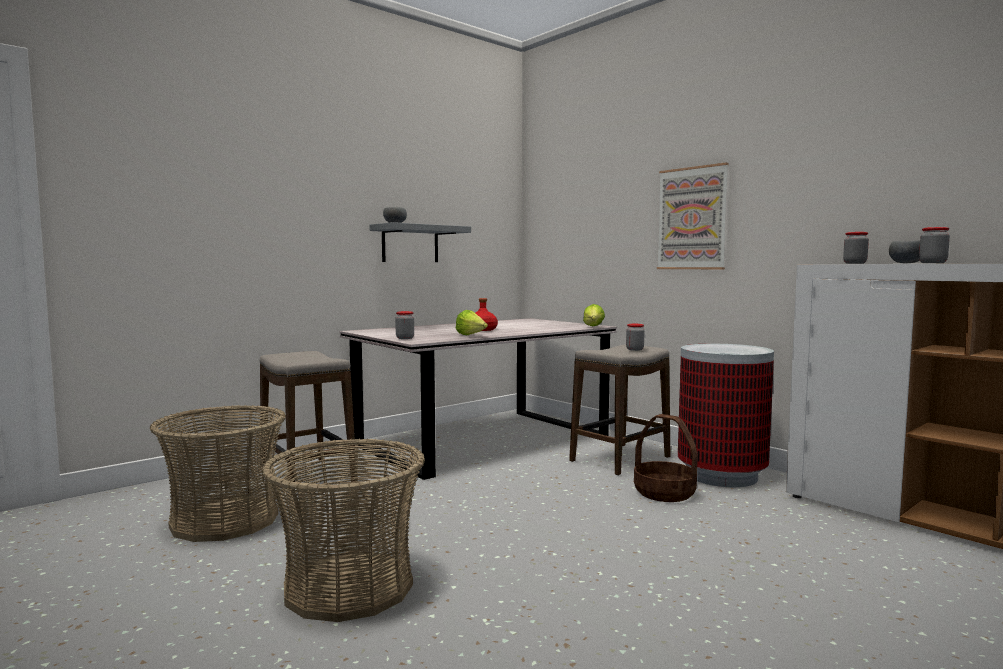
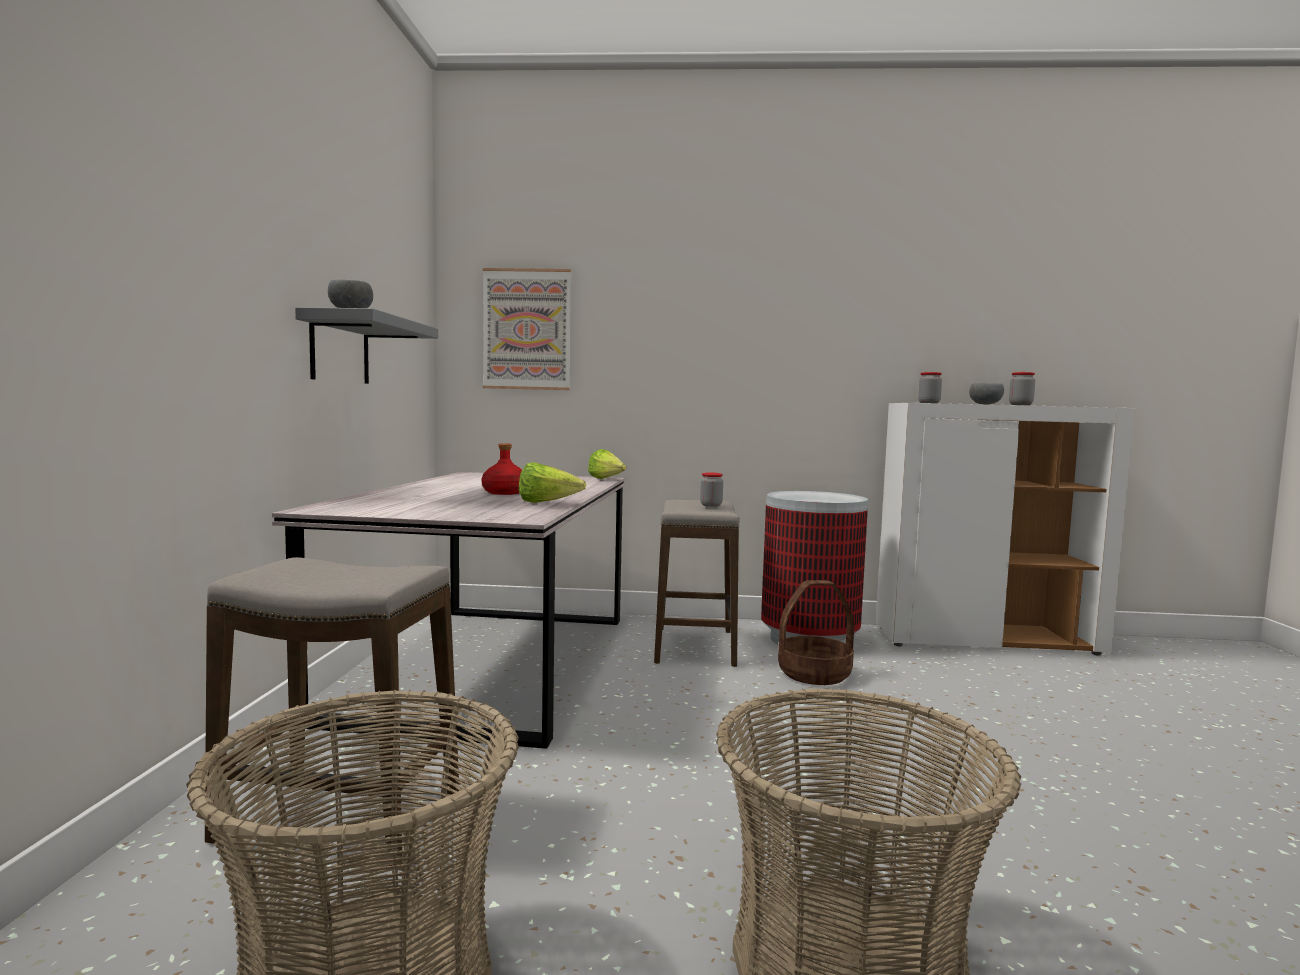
camera: 45 degrees left, 0 degrees up
(405, 338) = (476, 515): jar -> none
(692, 218) = (727, 345): picture -> picture (527, 329)

